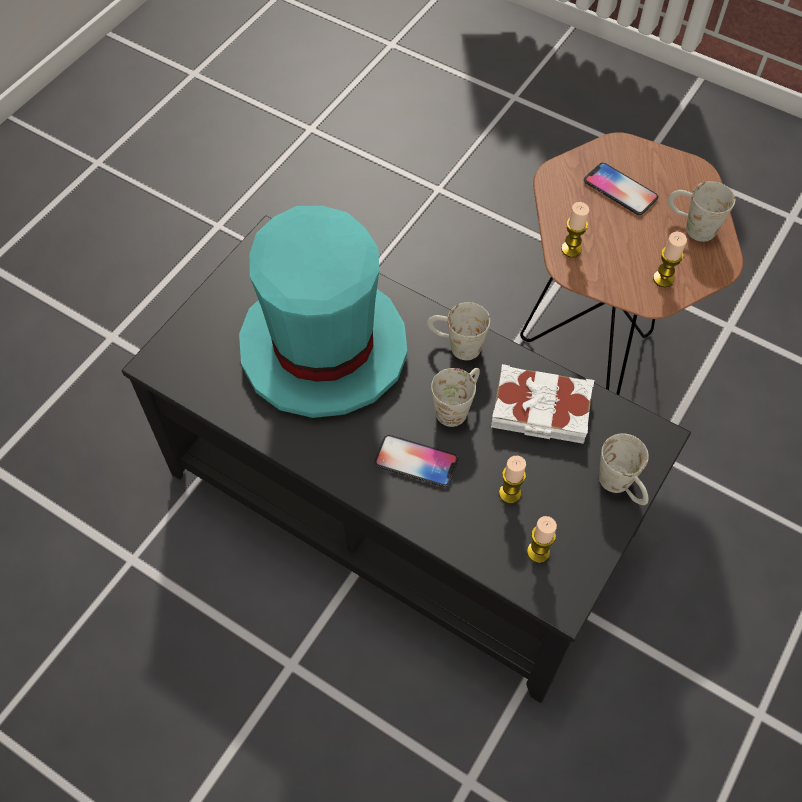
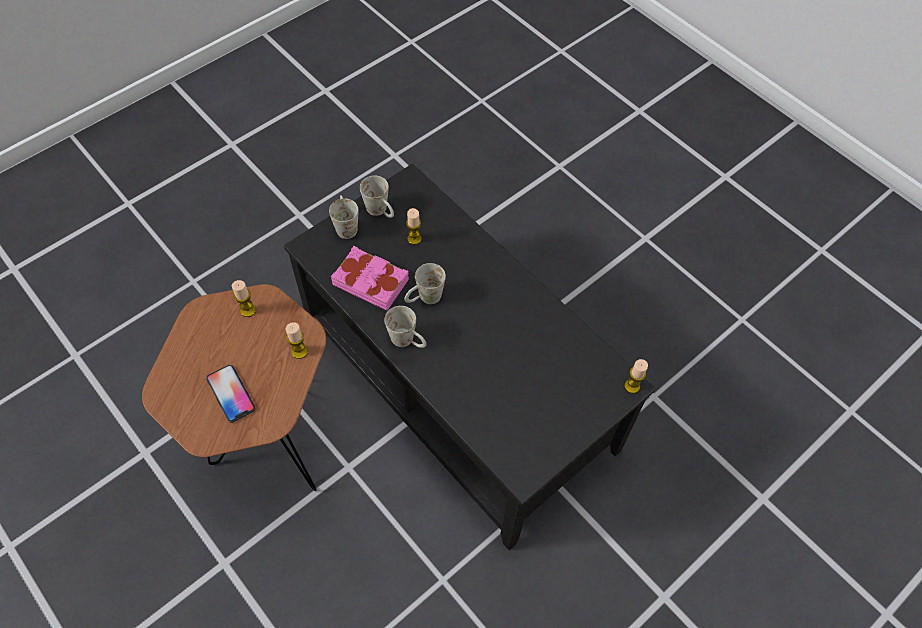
camera: 165 degrees left, 0 degrees up
(323, 348) = (504, 365): turquoise hat -> none
(416, 462) = (464, 271): phone -> none
(538, 552) = (412, 205): candle -> candle (632, 386)
(540, 411) = (371, 281): white book -> pink book
(690, 226) = (199, 346): white mug -> white mug (381, 212)

